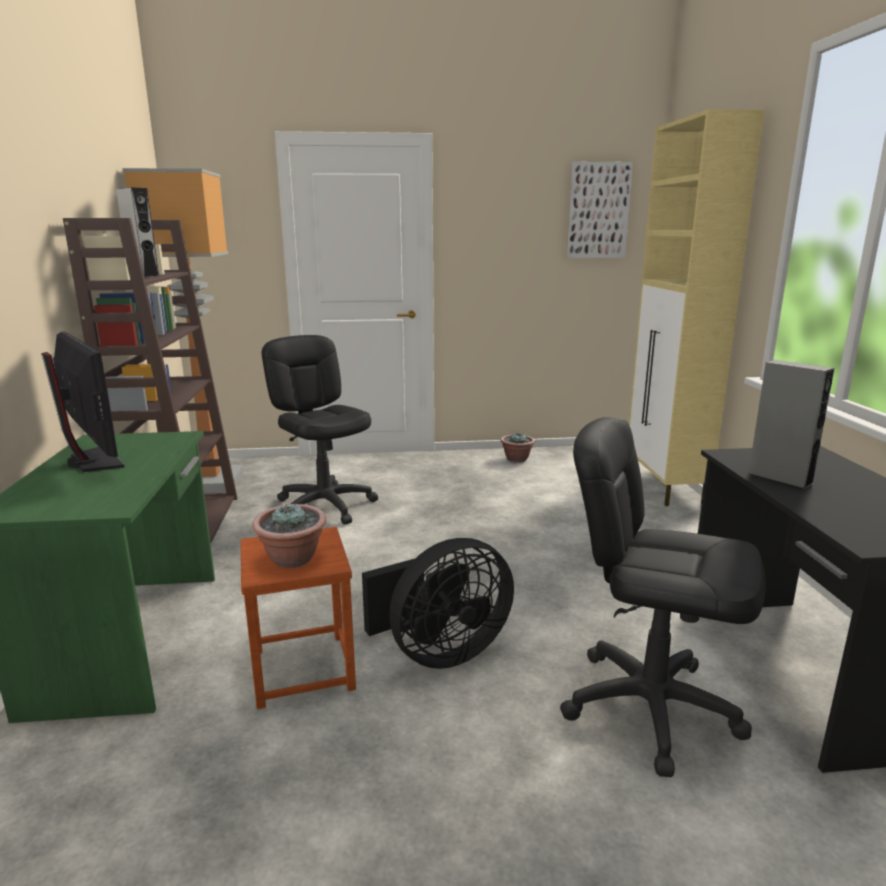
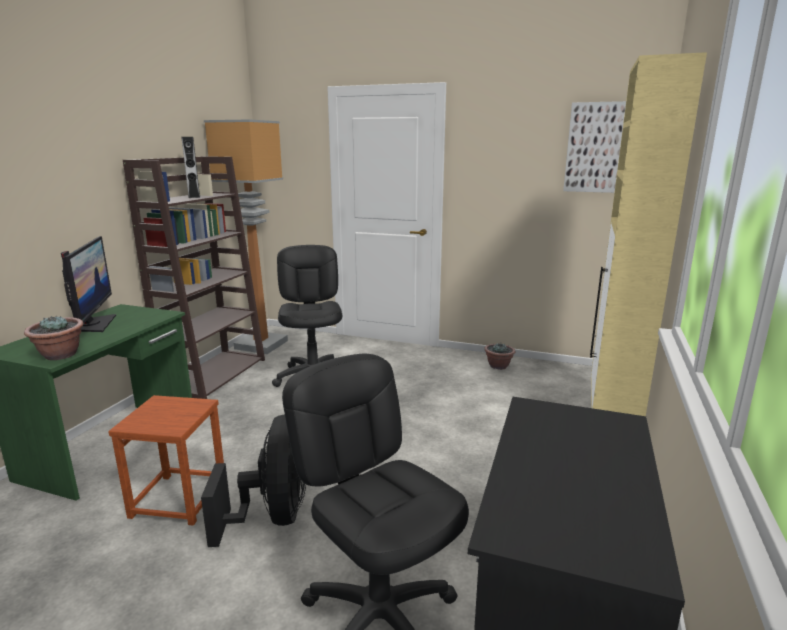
camera: 25 degrees right, 0 degrees up
(293, 559) = (160, 418): potted plant -> potted plant (60, 355)
(440, 652) = (273, 516): black fan -> black fan turned 90 degrees counterclockwise
(779, 478) = (535, 443): grey speaker -> none

